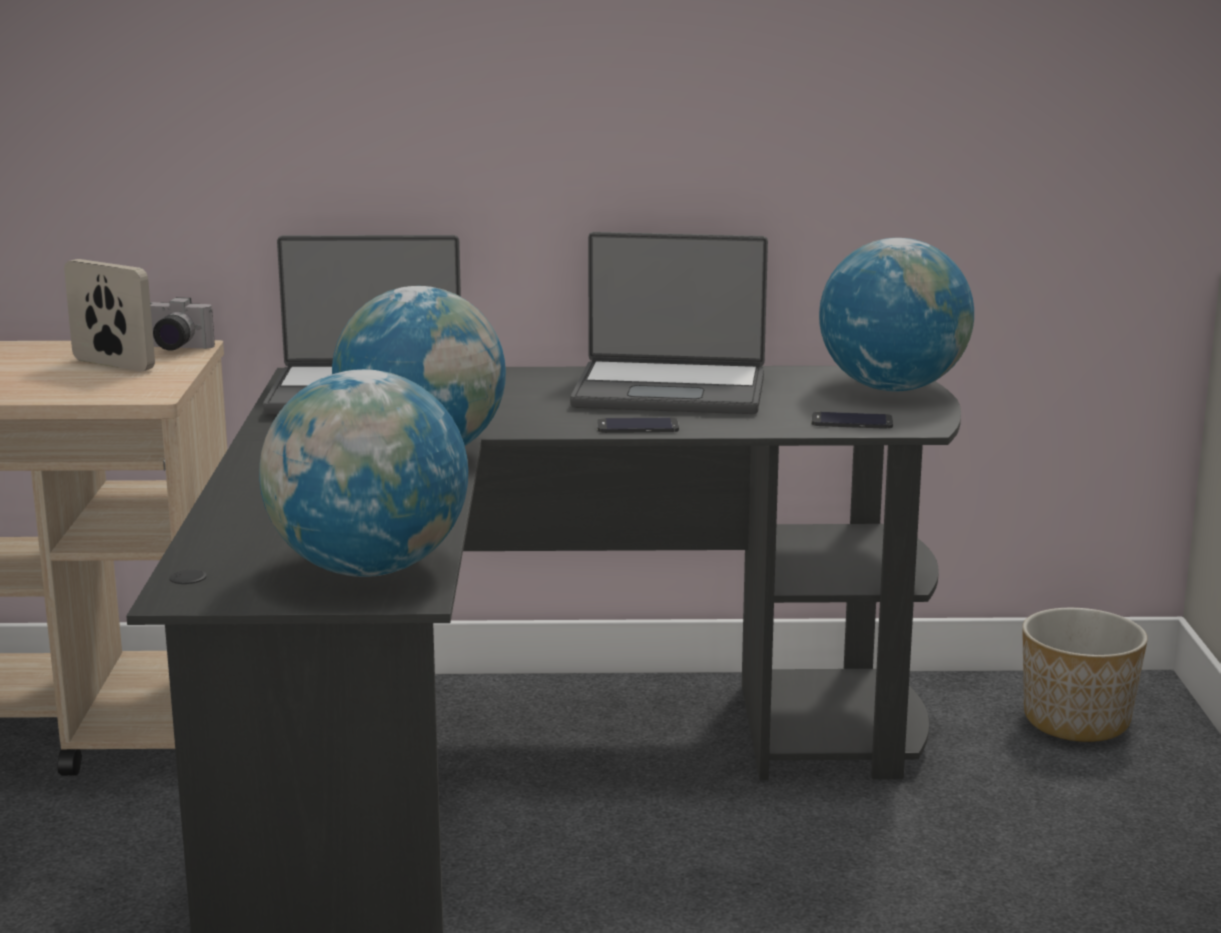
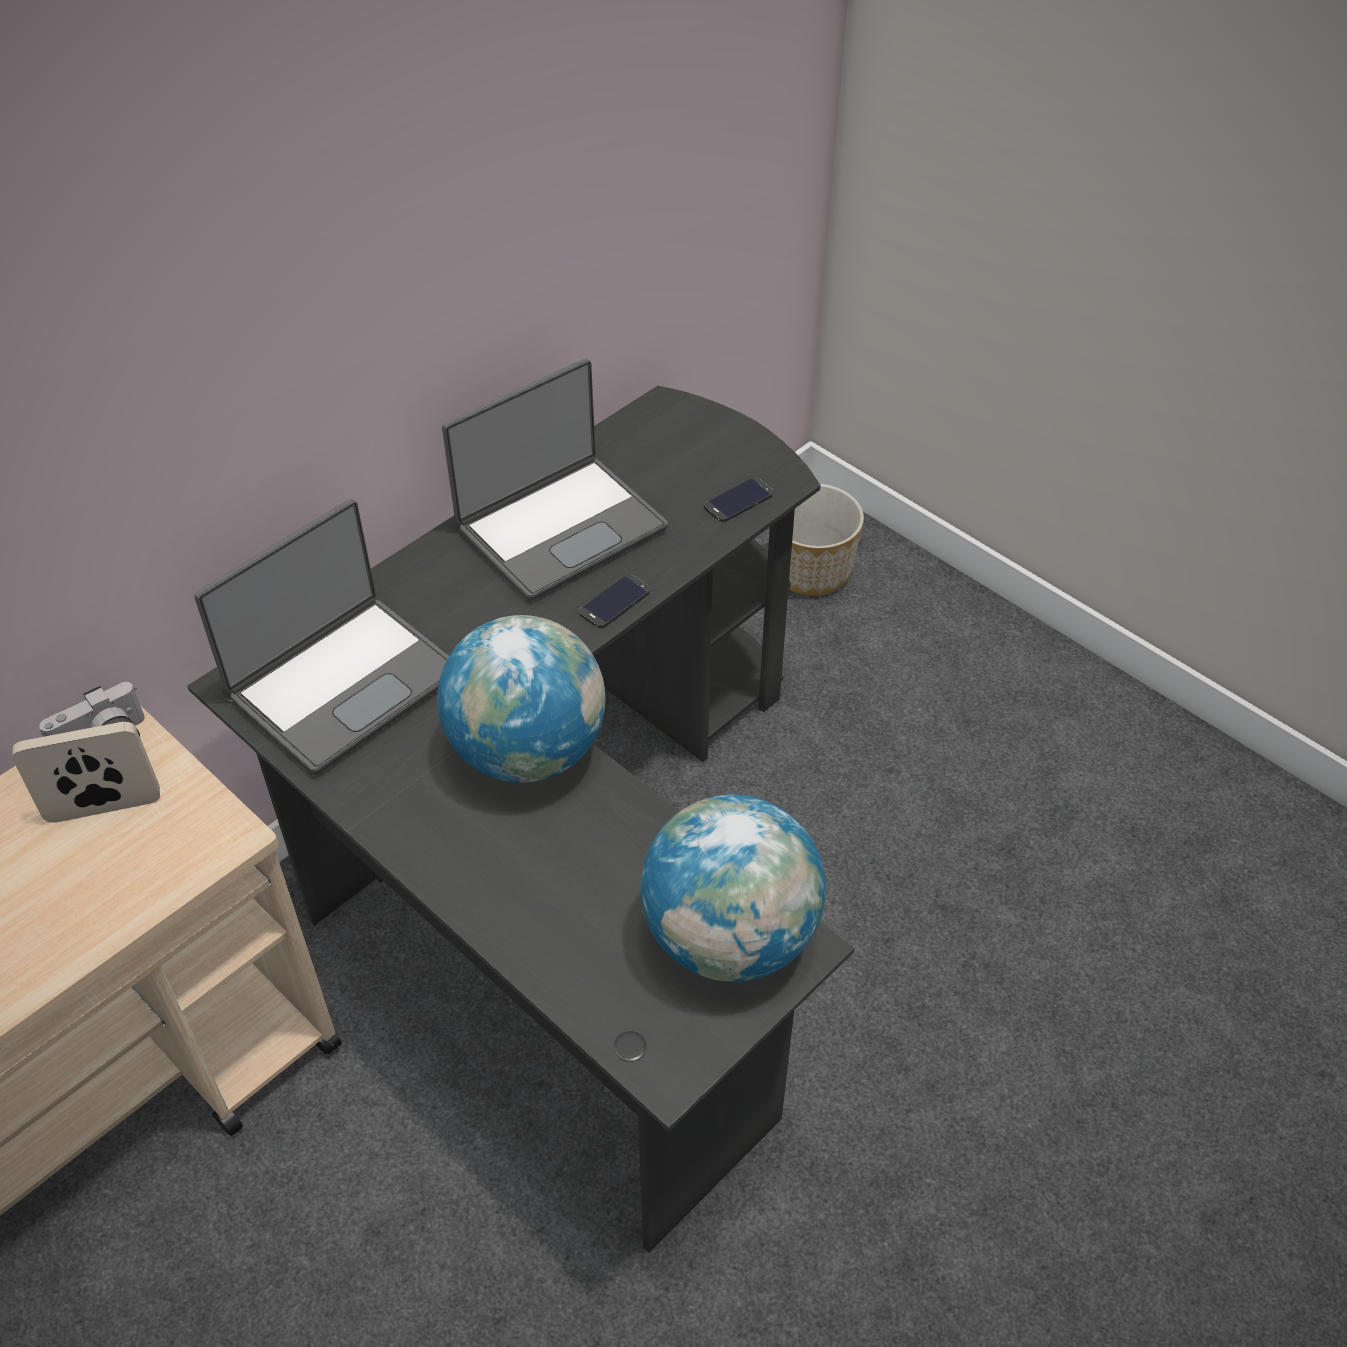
camera: 45 degrees left, 30 degrees up
(892, 388) = (698, 429): globe -> none

